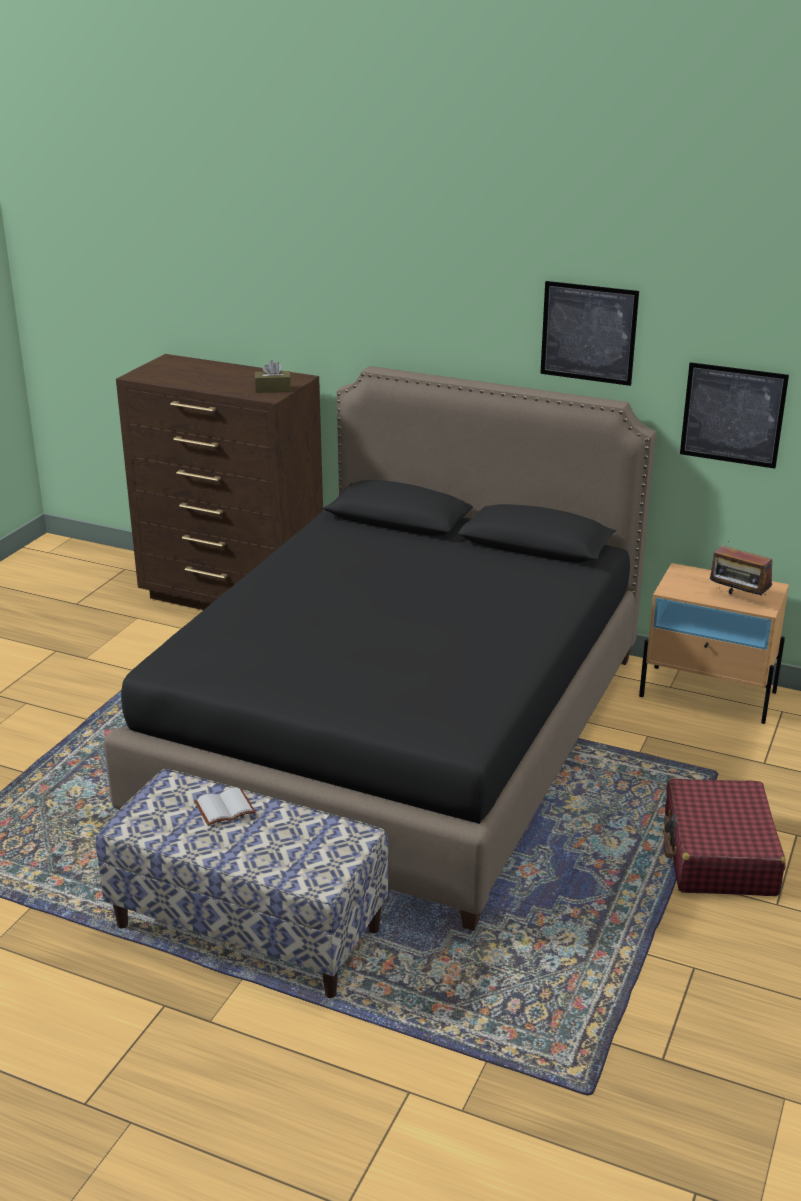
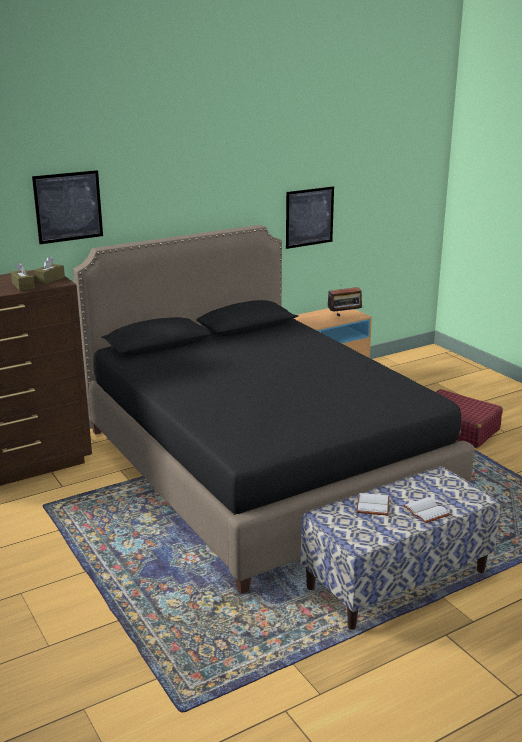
camera: 55 degrees left, 5 degrees down
(236, 387) = (23, 286): none -> brown tissue box
(247, 853) = (427, 511): none -> white book
(588, 333) = (231, 188): picture -> picture (68, 207)

